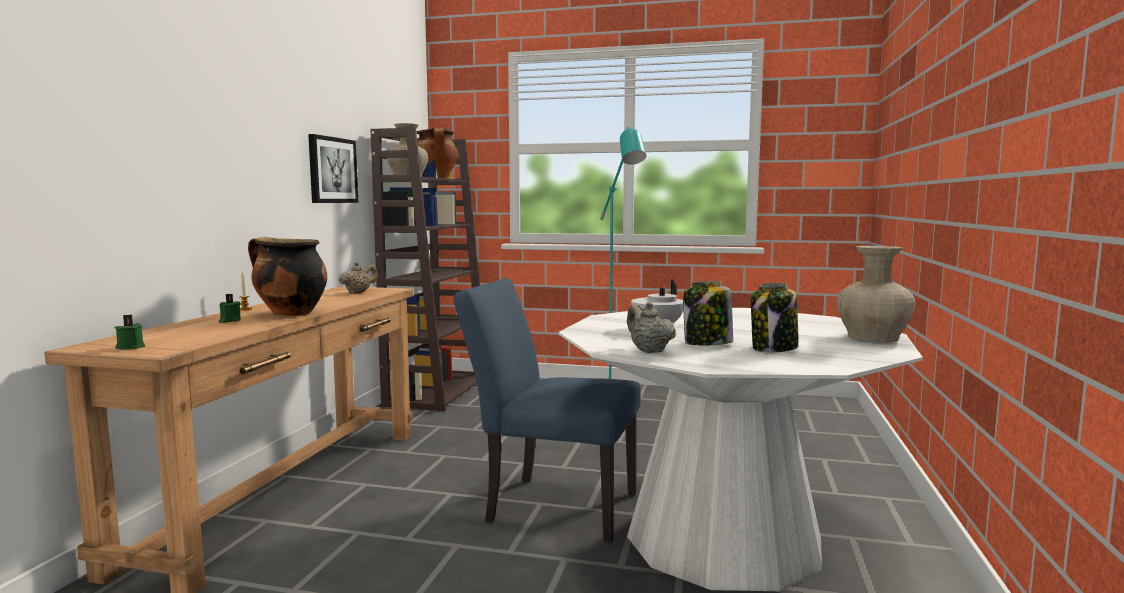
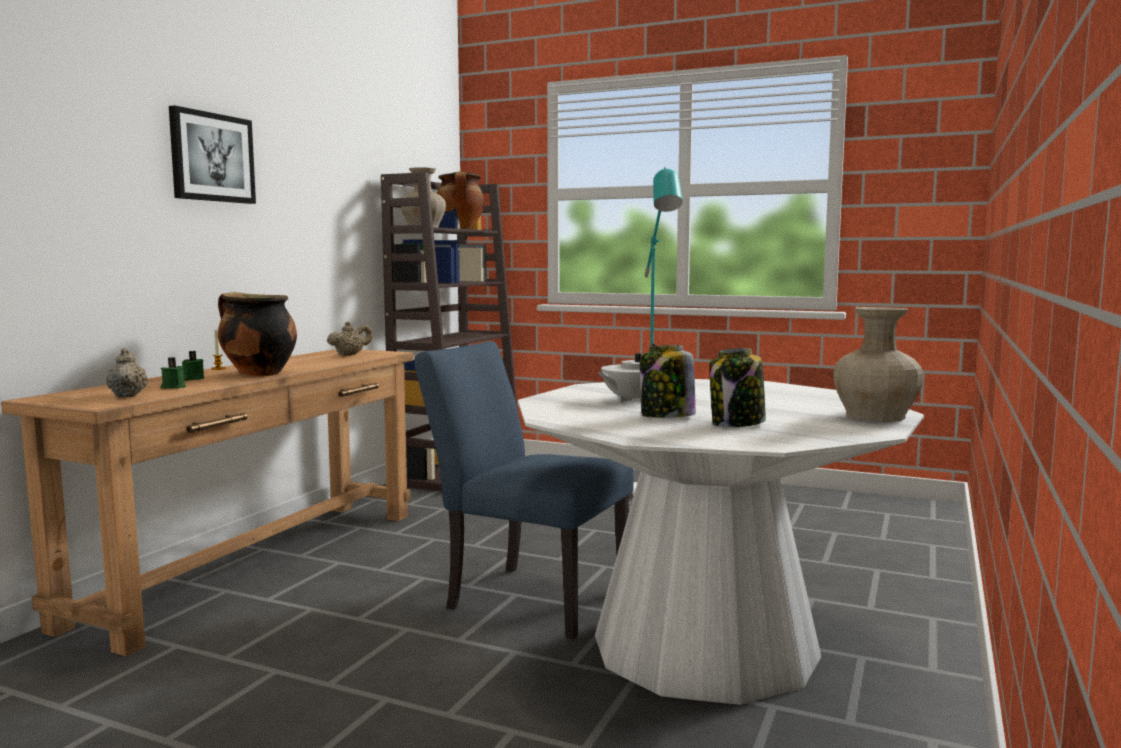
camera: 10 degrees right, 0 degrees up
(130, 347) = (78, 400): green candle -> green candle (173, 387)
(332, 170) = (332, 221): picture -> picture (211, 157)
(648, 351) = (590, 421): beige teapot -> beige teapot (128, 396)

